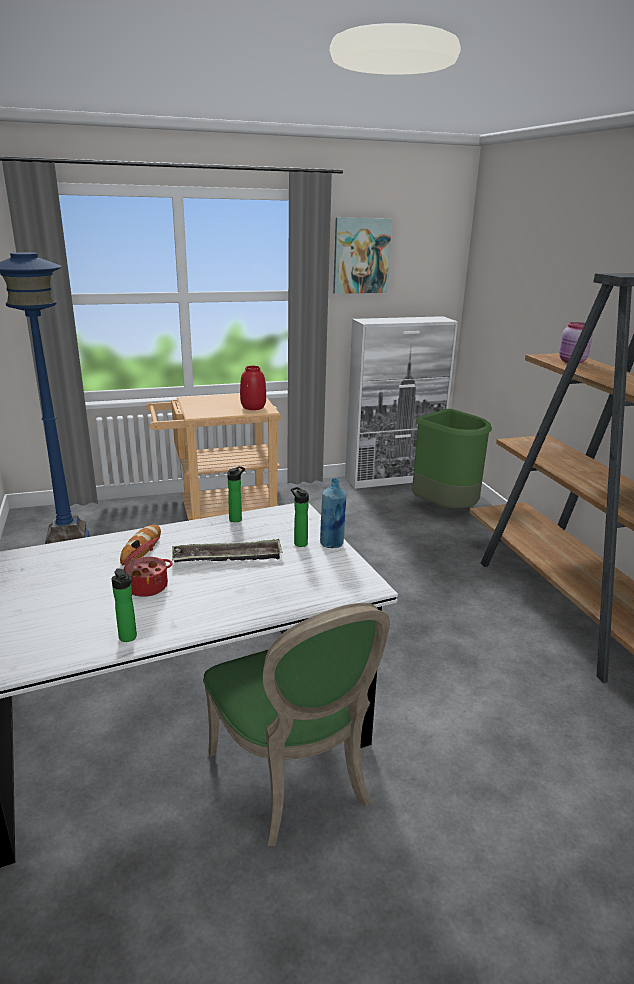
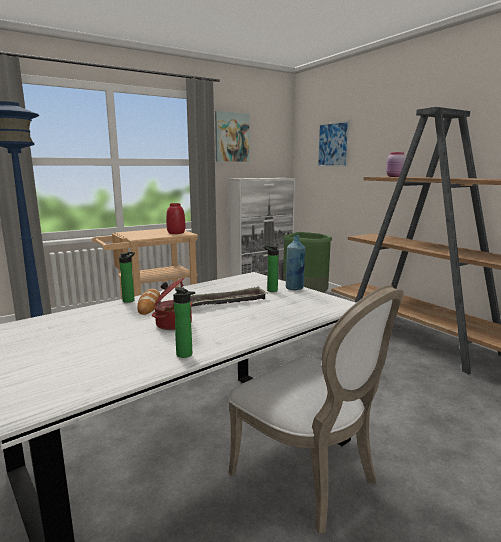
camera: 15 degrees left, 10 degrees down
(237, 519) = (212, 283): bottle -> bottle (130, 300)
(295, 779) = (310, 477): green chair -> white chair
(516, 277) = (333, 144): none -> picture

